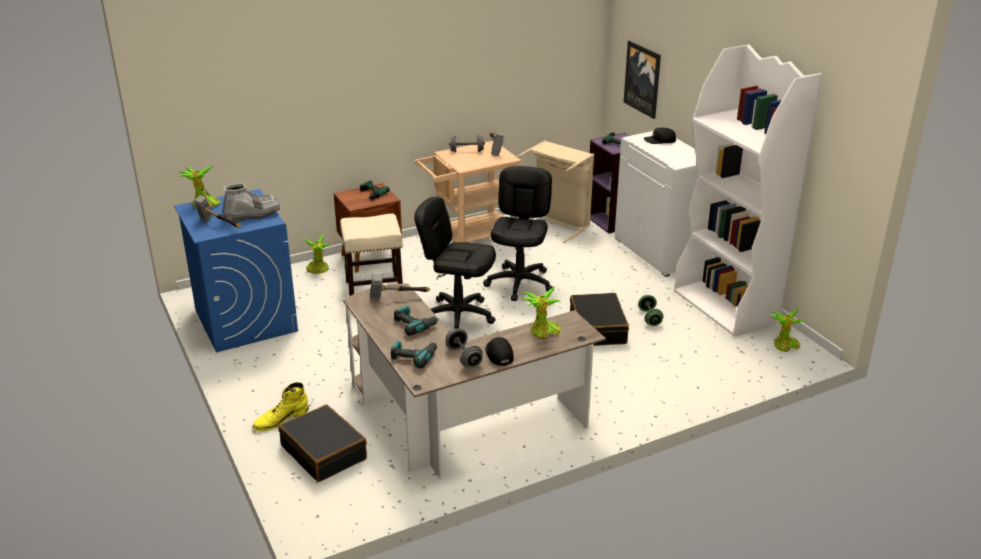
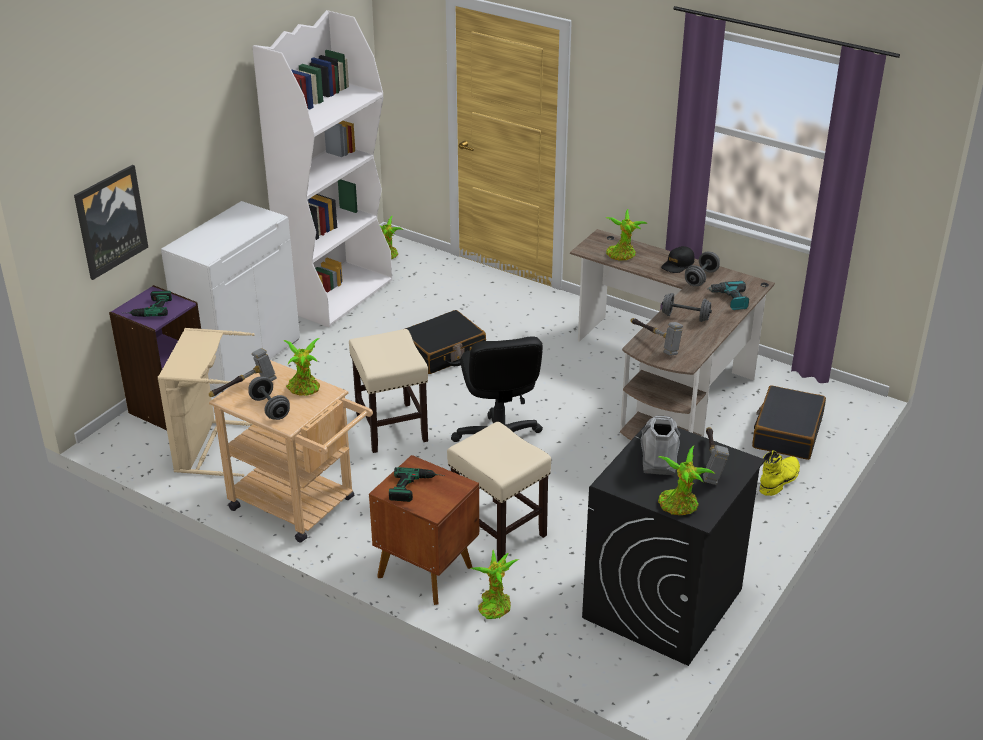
camera: 120 degrees left, 5 degrees up
(245, 320) = (662, 604): blue washing machine -> black washing machine
(252, 214) = (659, 452): grey boot -> grey boot turned 60 degrees clockwise
(281, 419) = (779, 479): yellow boot -> yellow boot turned 75 degrees counterclockwise
(415, 325) = (685, 317): power drill -> grey dumbbell
(474, 162) = (305, 389): none -> potted plant
(520, 283) = (391, 427): black office chair -> beige stool
(649, 318) = (395, 329): green dumbbell -> none
(659, 140) = (203, 241): black cap -> none

